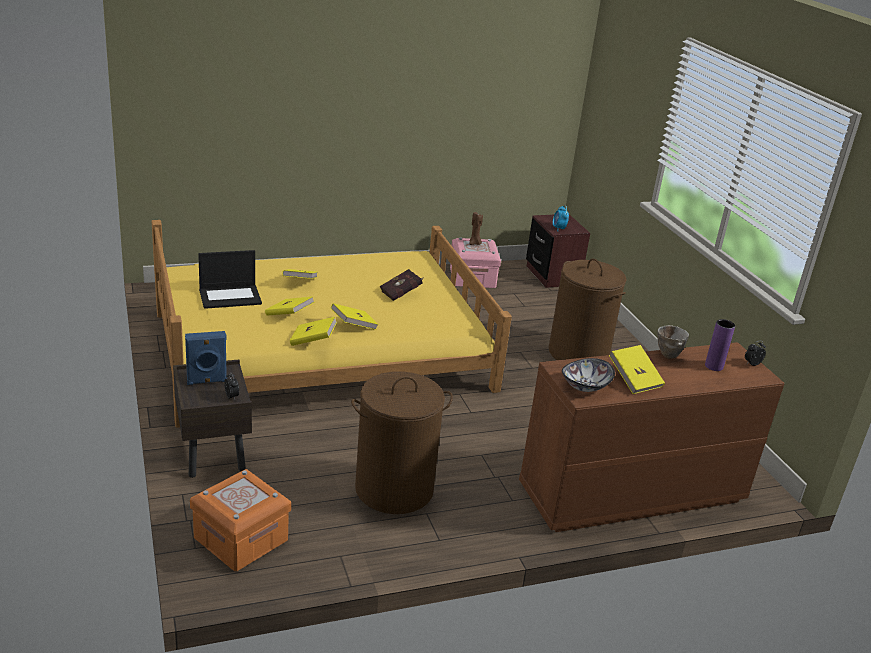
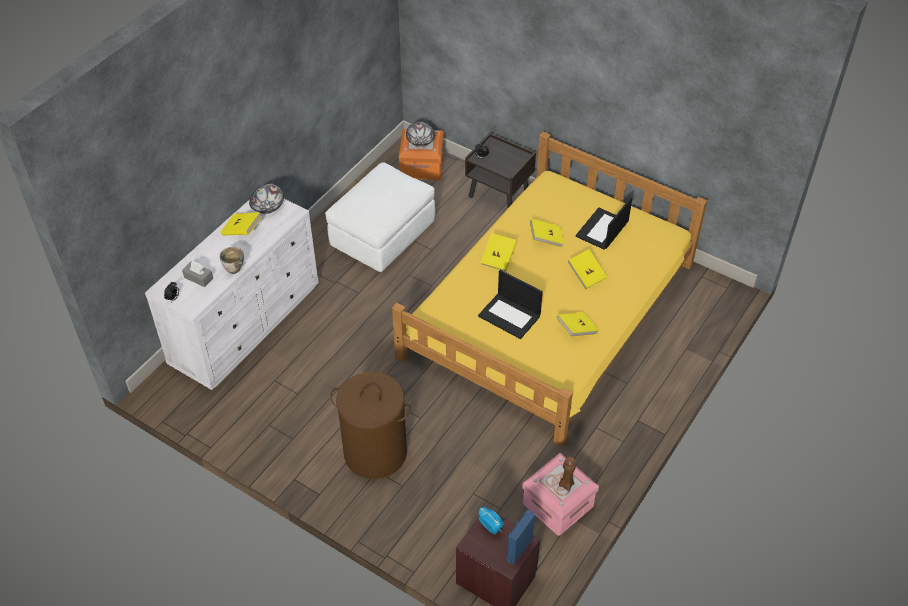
camera: 145 degrees right, 20 degrees up
(207, 381) = (507, 157): blue speaker -> blue speaker (518, 549)
(243, 494) = (420, 141): none -> bowl
(313, 341) = (502, 228): yellow book -> yellow book (576, 330)
(394, 489) = (382, 236): brown laundry basket -> white ottoman
(402, 294) = (510, 316): red book -> laptop
(631, 493) = (246, 324): brown dresser -> white dresser
(714, 366) = (198, 278): purple vase -> grey tissue box

